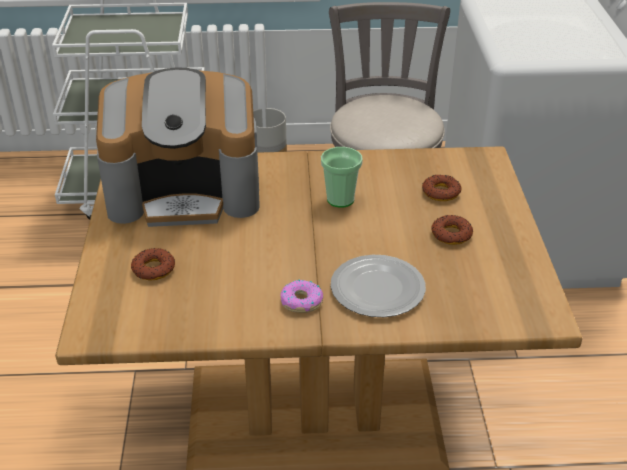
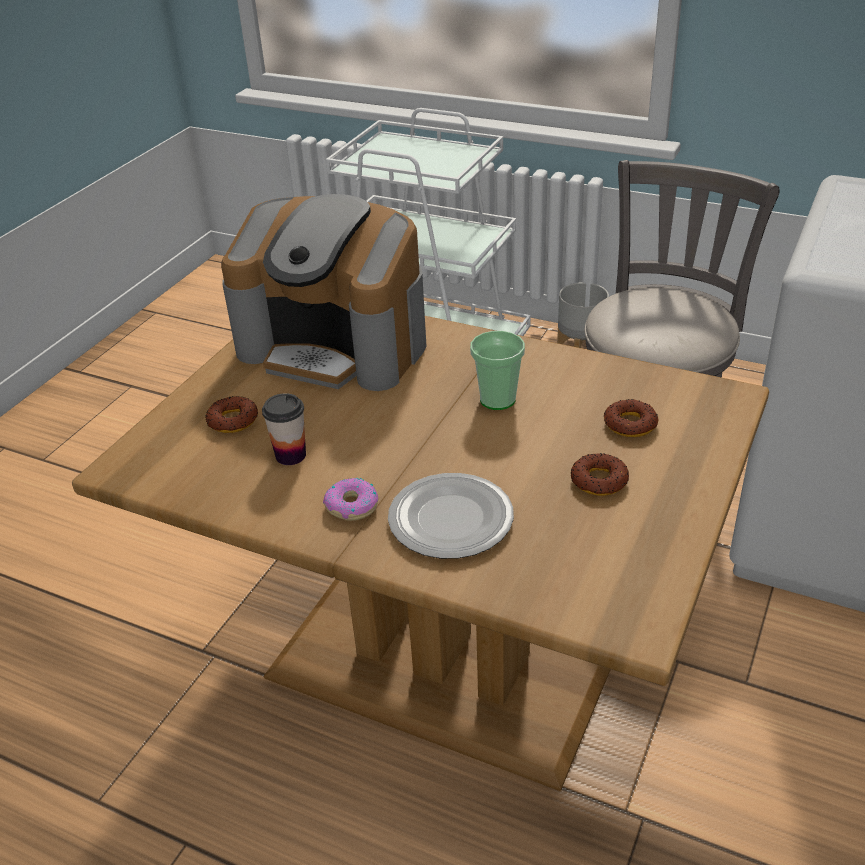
camera: 30 degrees right, 0 degrees up
(223, 281) = (290, 455): none -> cup

